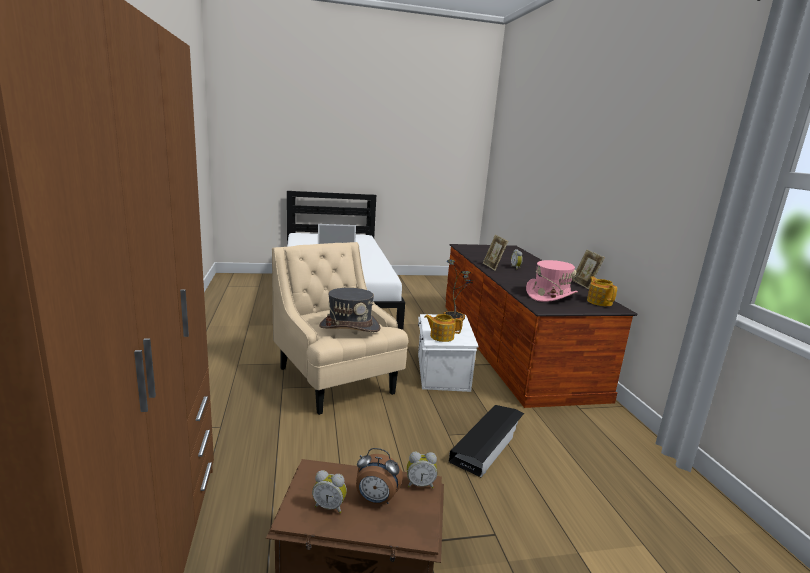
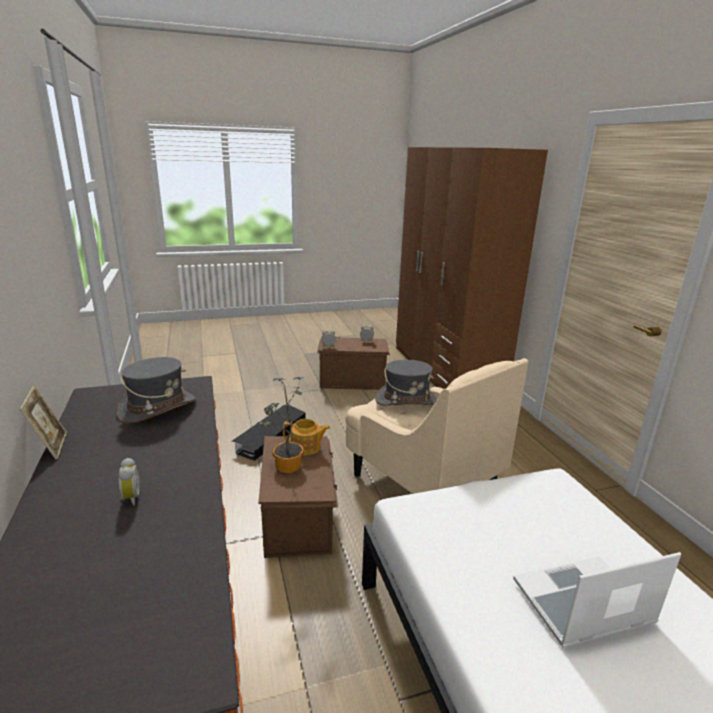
camera: 175 degrees right, 5 degrees up
(376, 500) = (347, 343): alarm clock -> none
(441, 371) = (299, 517): white storage box -> brown storage box
(493, 267) = (186, 492): picture frame -> none
(550, 295) = (158, 408): pink hat -> grey hat
(599, 302) = (97, 402): teapot -> none

